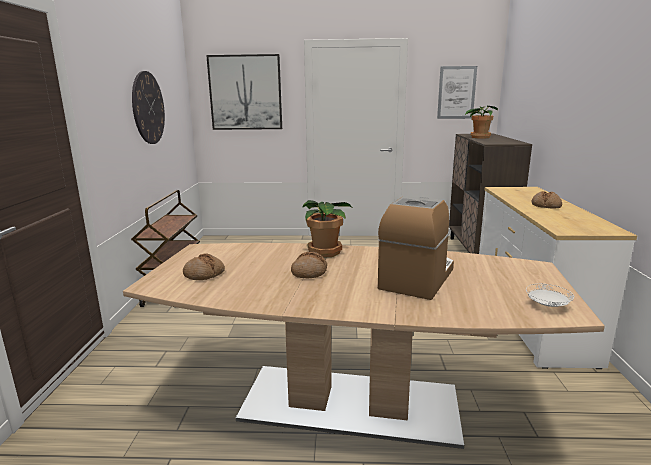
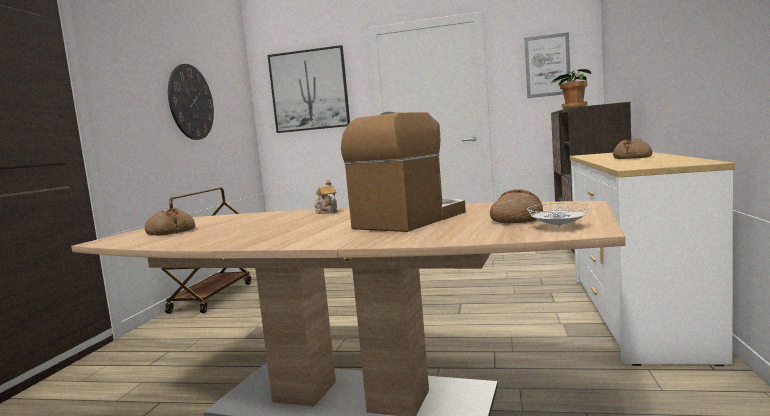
camera: 10 degrees right, 10 degrees down
(309, 272) = (288, 224): bread -> bread (516, 219)
(325, 251) = (326, 212): potted plant -> teapot

